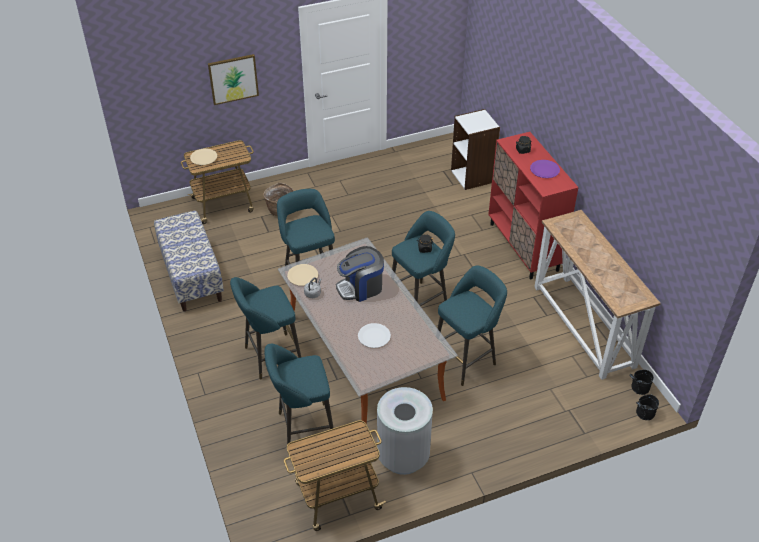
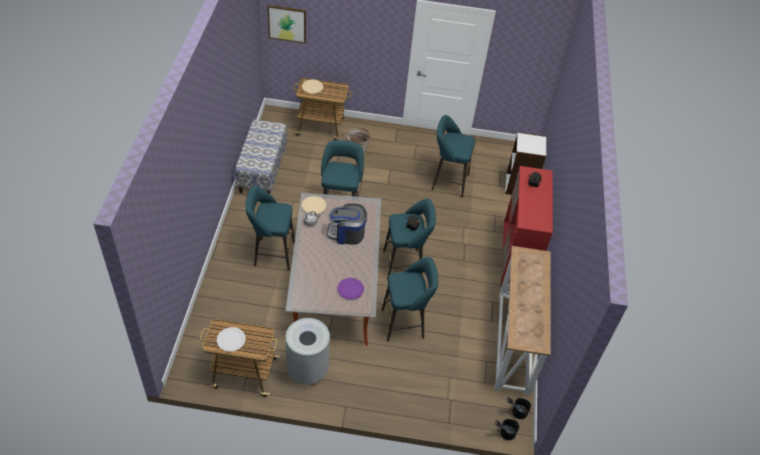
camera: 25 degrees right, 5 degrees up
(233, 79) = (353, 36): picture -> picture (287, 23)
(302, 428) = (256, 314): turquoise stool -> turquoise stool (447, 181)
(374, 336) = (328, 274): white plate -> white plate (231, 340)
(544, 170) = (537, 207): purple plate -> purple plate (350, 289)

